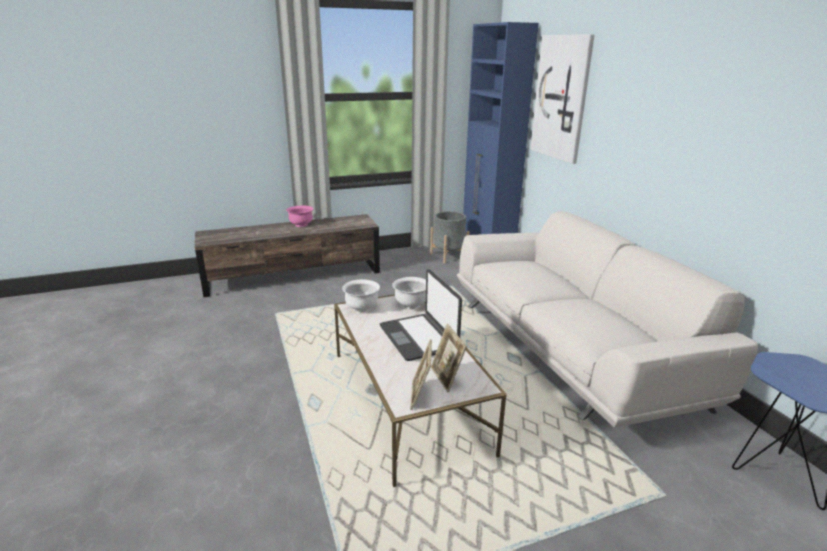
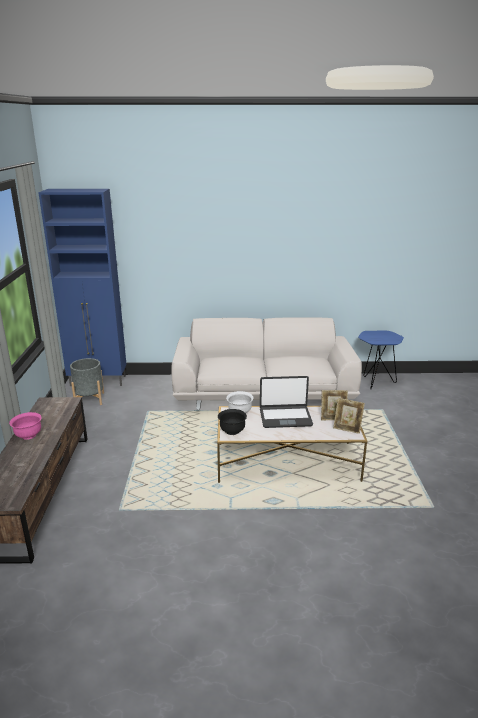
camera: 70 degrees left, 0 degrees up
(361, 308) = (232, 431): white bowl -> black bowl
(561, 98) = (154, 242): picture -> none

